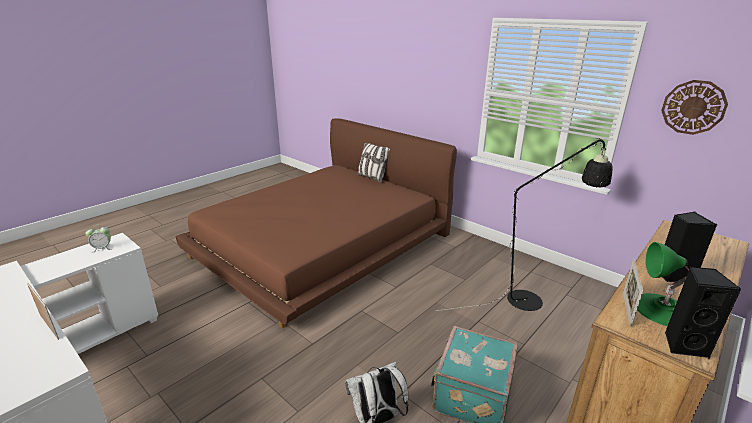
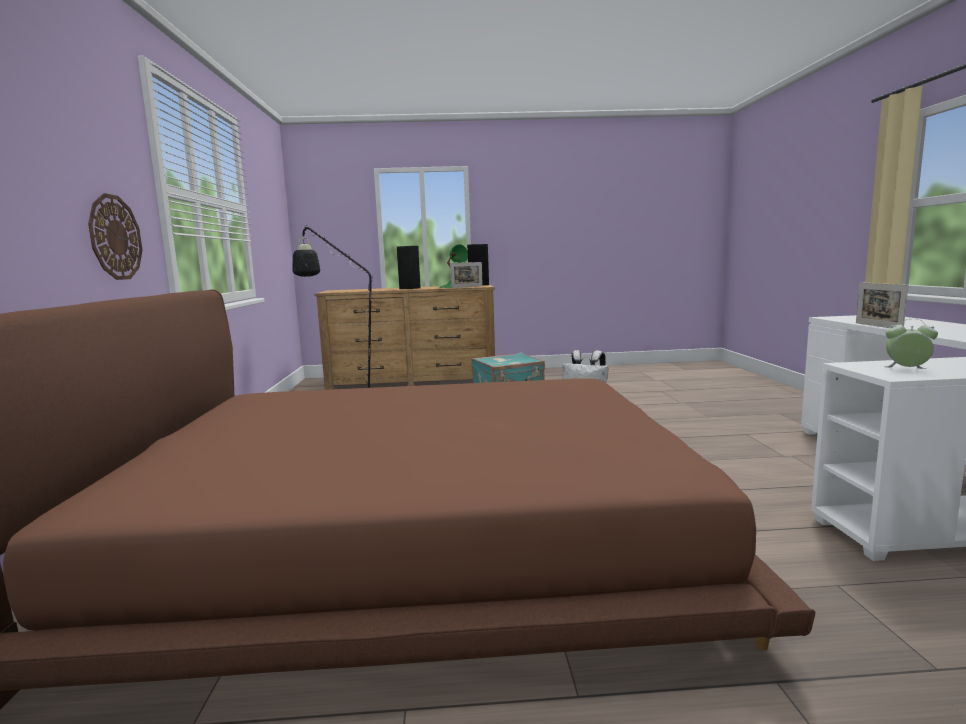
camera: 135 degrees left, 15 degrees down
(372, 177) = (169, 440): pillow -> none
(693, 107) = (263, 202): wall clock -> wall clock (115, 237)

